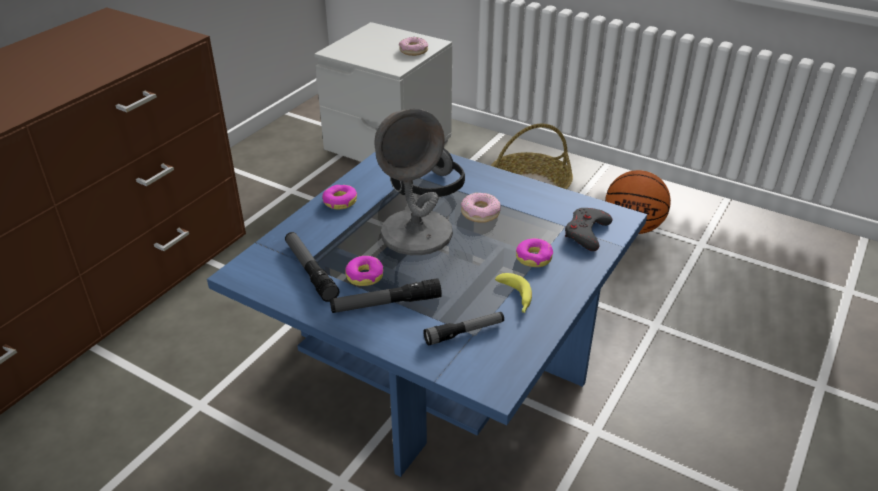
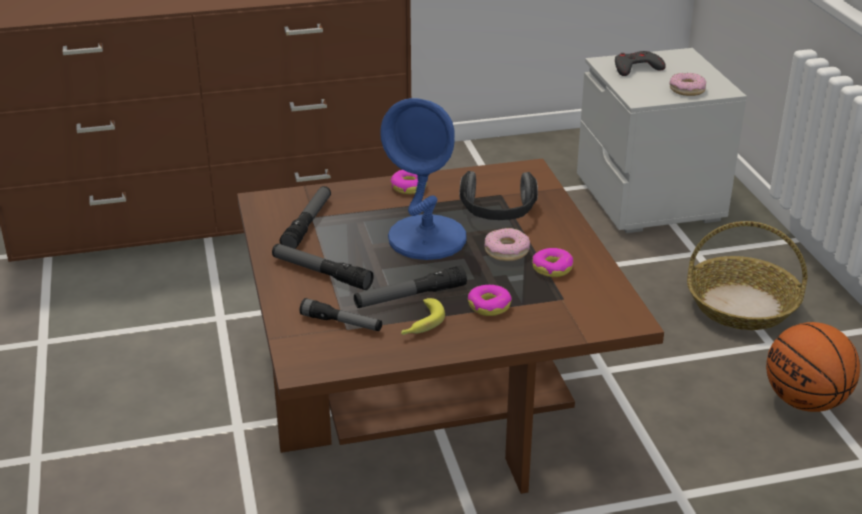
camera: 45 degrees right, 5 degrees down
(364, 276) = (338, 247): donut -> donut (552, 268)
(417, 233) = (427, 239): grey table lamp -> blue table lamp
(439, 358) = (431, 393): blue coffee table -> brown coffee table
(475, 282) = (410, 296): none -> flashlight
(586, 233) = (572, 314): grey game controller -> grey game controller (636, 68)

